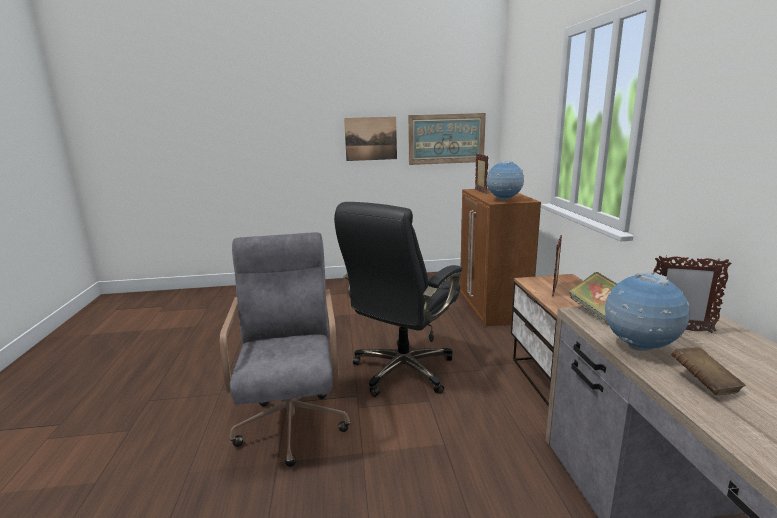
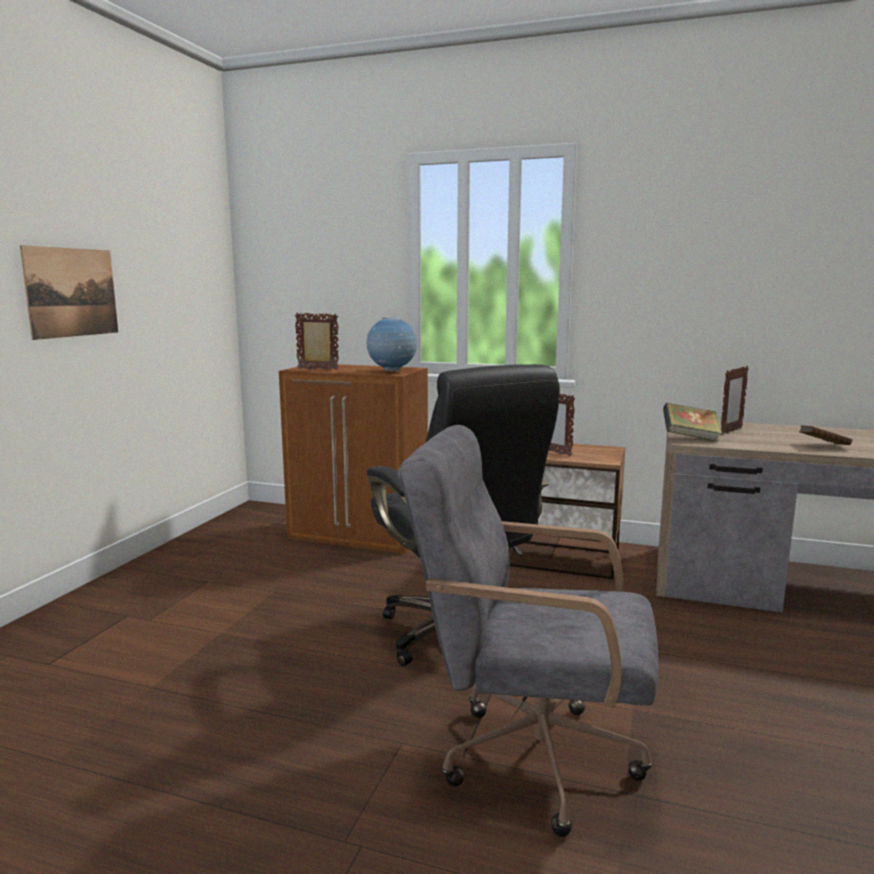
camera: 65 degrees left, 5 degrees down
(446, 139) = (179, 295): picture -> none
(639, 347) = (763, 444): globe -> none

